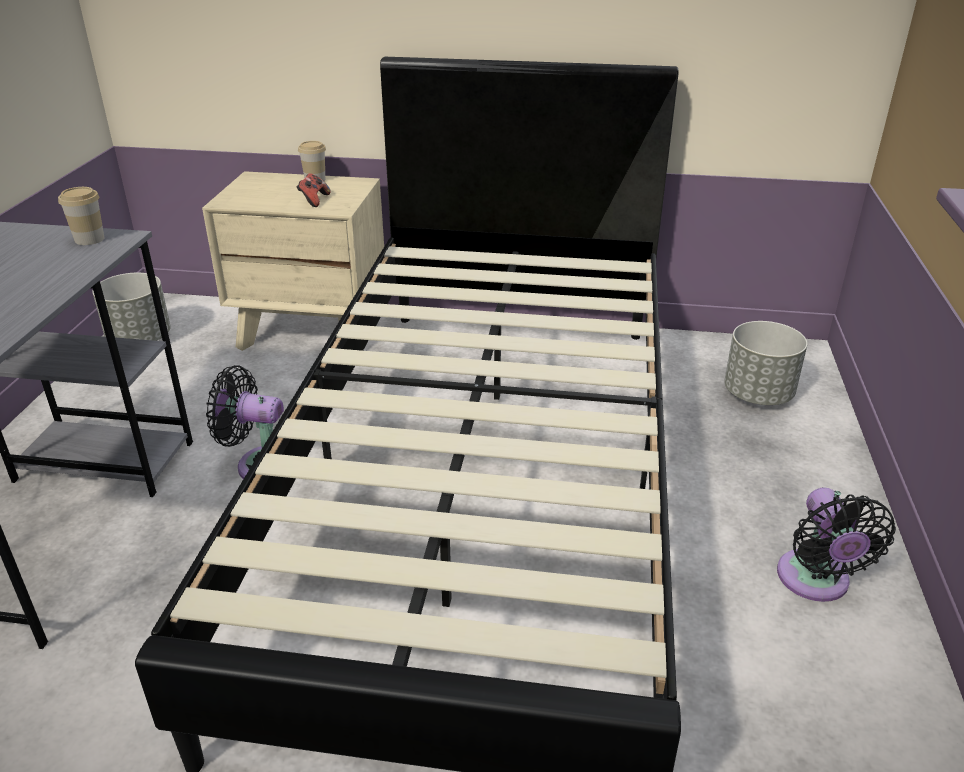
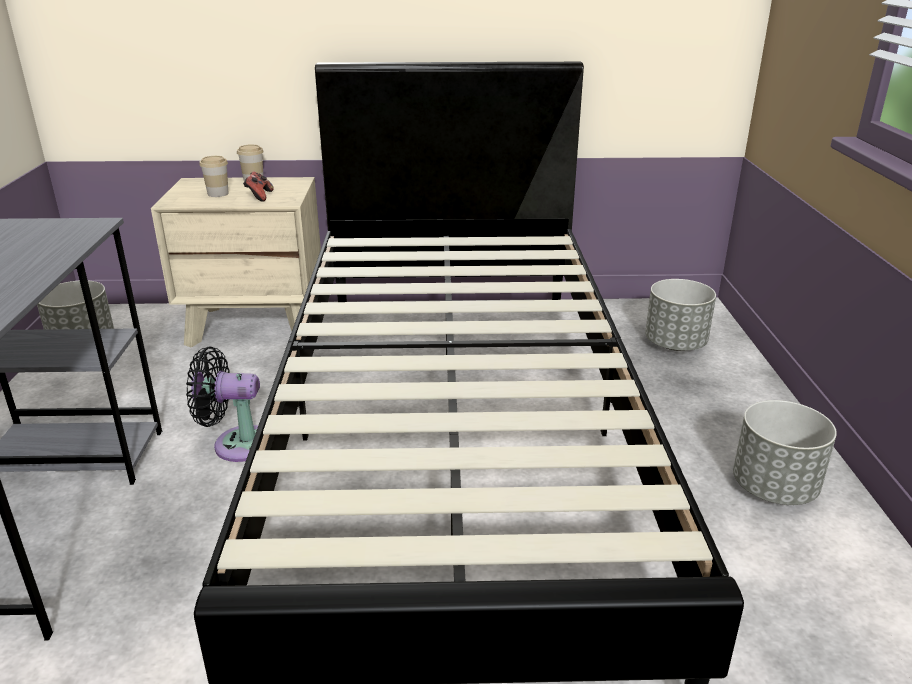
camera: 10 degrees left, 5 degrees down
(89, 239) = (61, 227): cup -> cup (218, 194)
(815, 582) = (774, 488): black fan -> grey planter

